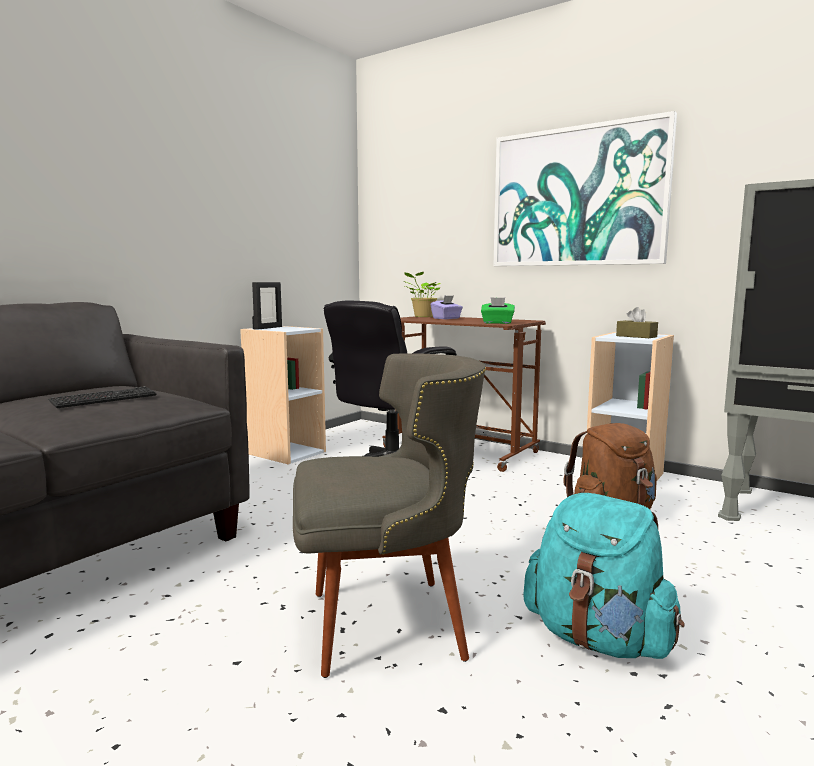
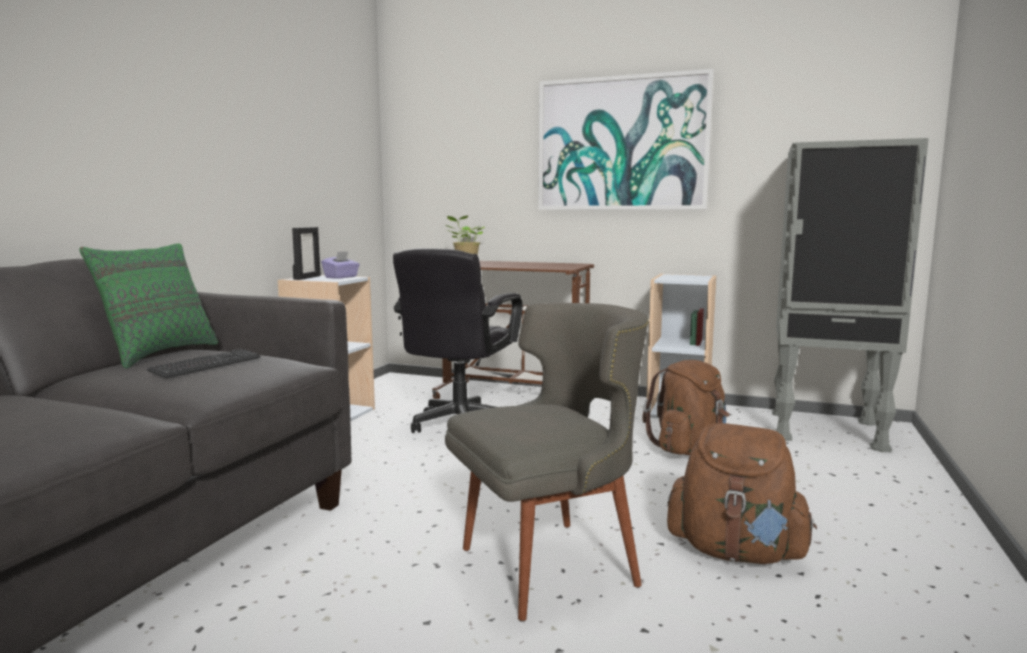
camera: 15 degrees left, 0 degrees up
(87, 388) = (161, 354): none -> green pillow
(446, 318) = (495, 263): purple tissue box -> purple tissue box (341, 277)
(497, 323) = (555, 267): green tissue box -> none
(598, 639) = (736, 552): turquoise backpack -> brown backpack
(636, 336) = (688, 278): brown tissue box -> none

